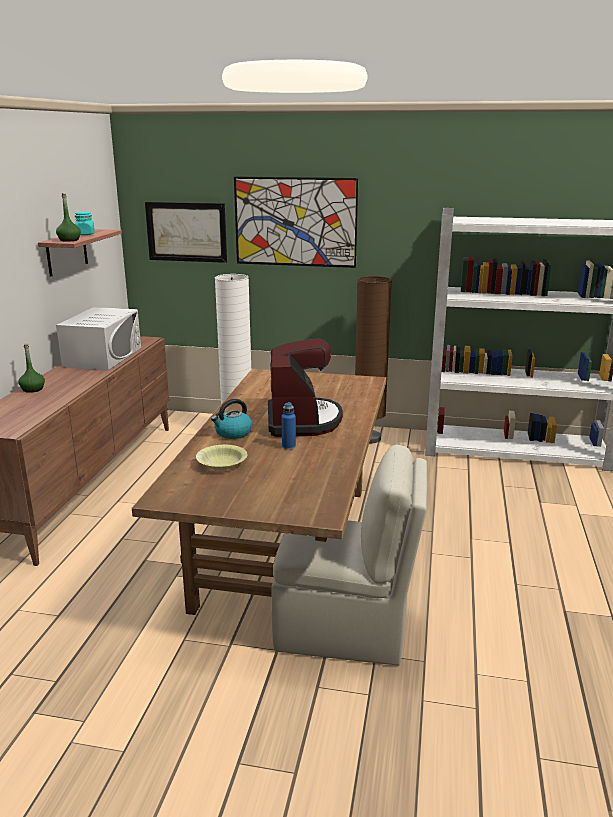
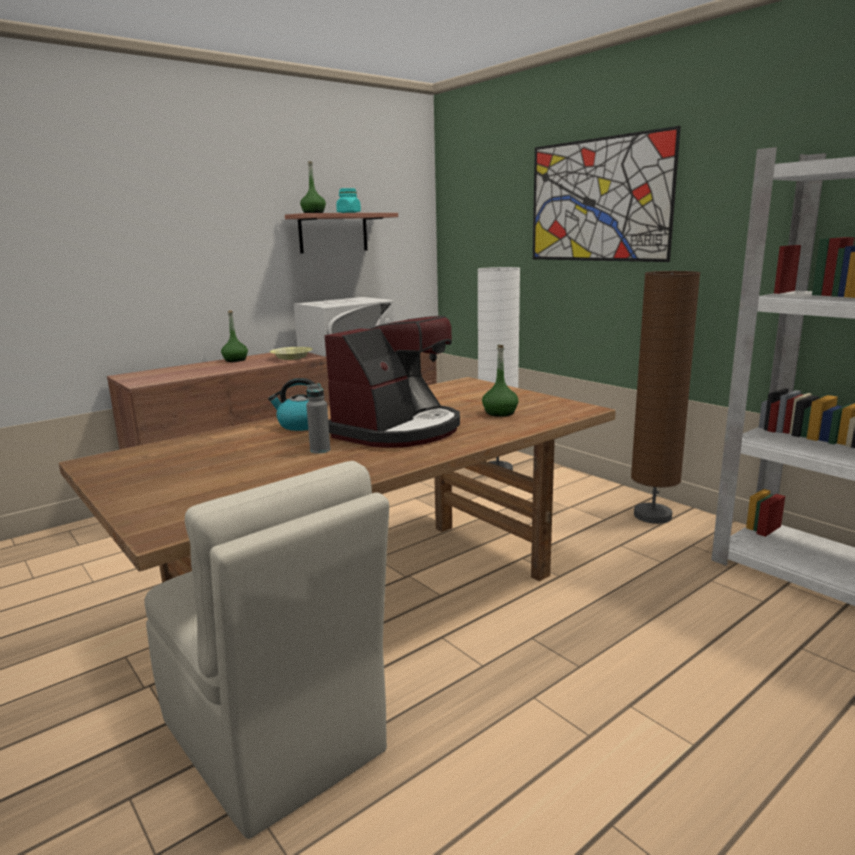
camera: 40 degrees right, 5 degrees down
(186, 232) = (488, 222): picture -> none
(222, 464) = (219, 448): yellow bowl -> yellow bowl (292, 358)
(288, 446) = (320, 450): blue bottle -> grey bottle
(332, 394) = (500, 413): none -> green bottle

